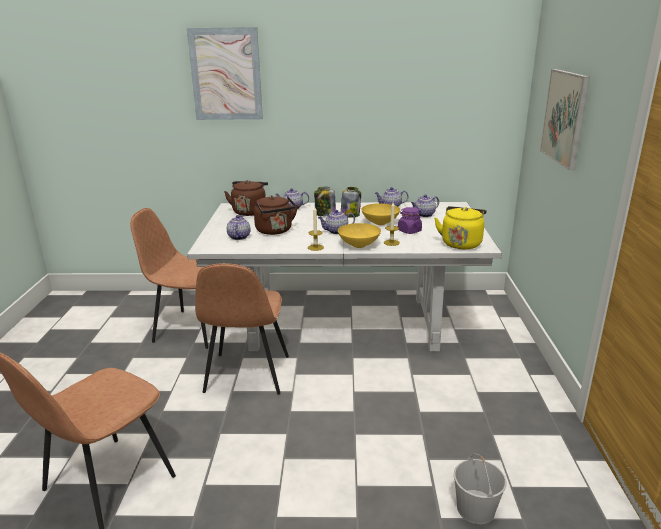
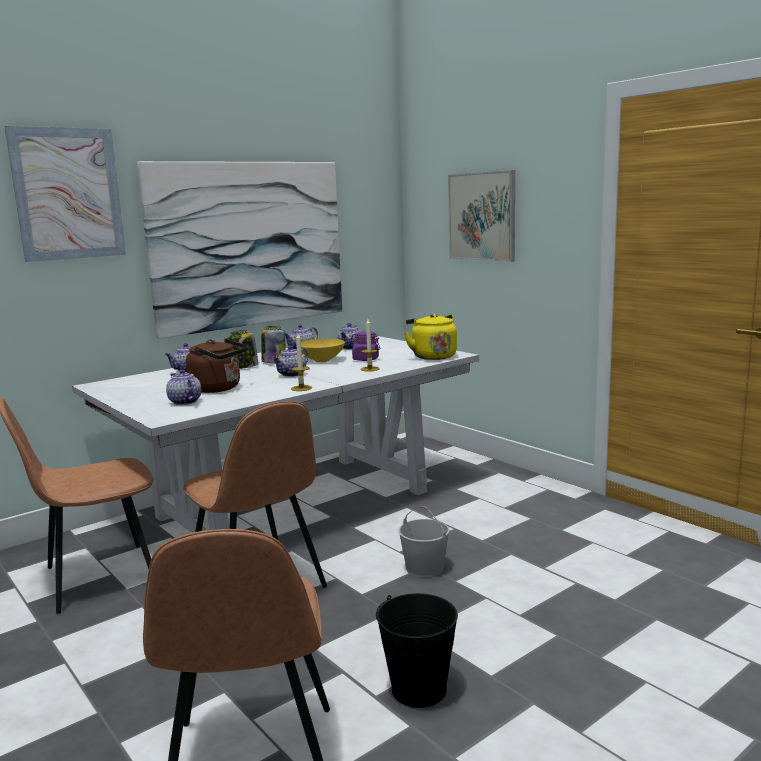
camera: 40 degrees left, 10 degrees down
(229, 496) = (419, 689): none -> black bucket
(249, 211) = (138, 383): brown kettle -> none
(359, 245) = (342, 377): yellow bowl -> none
(362, 117) = (249, 244): none -> picture
(476, 509) = (628, 580): white bucket -> white bucket (425, 568)

